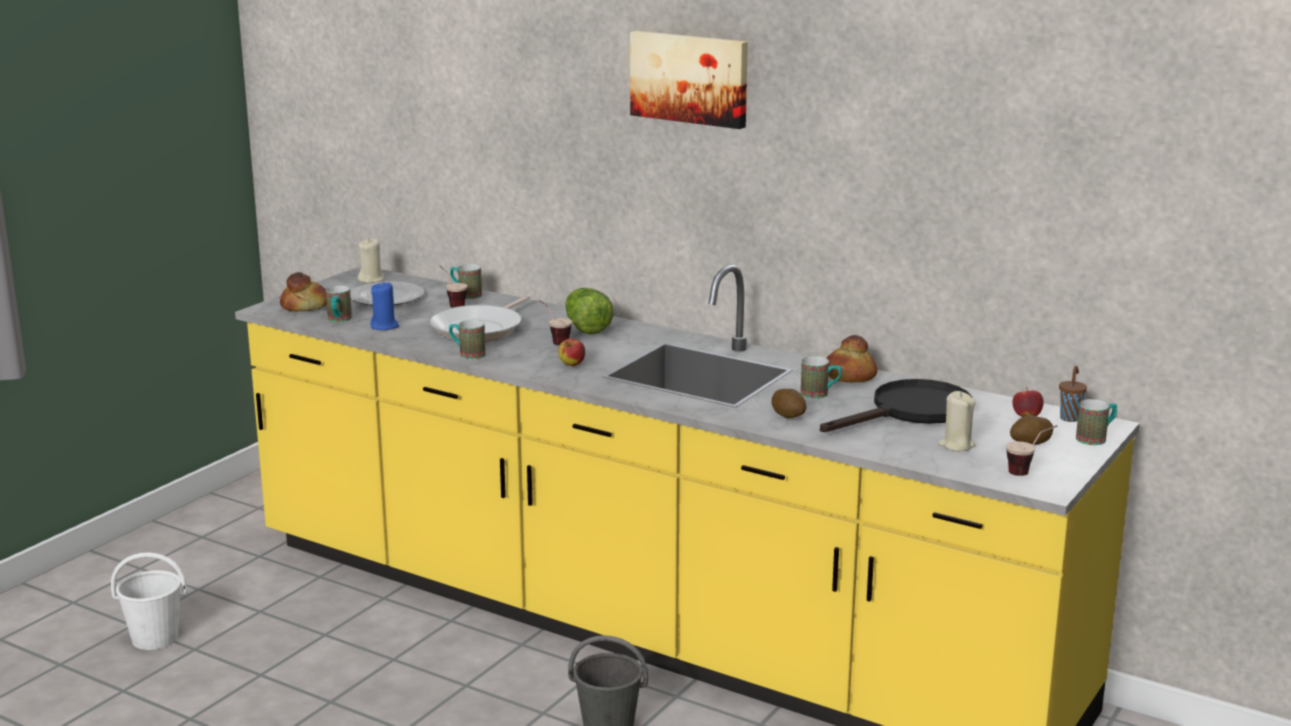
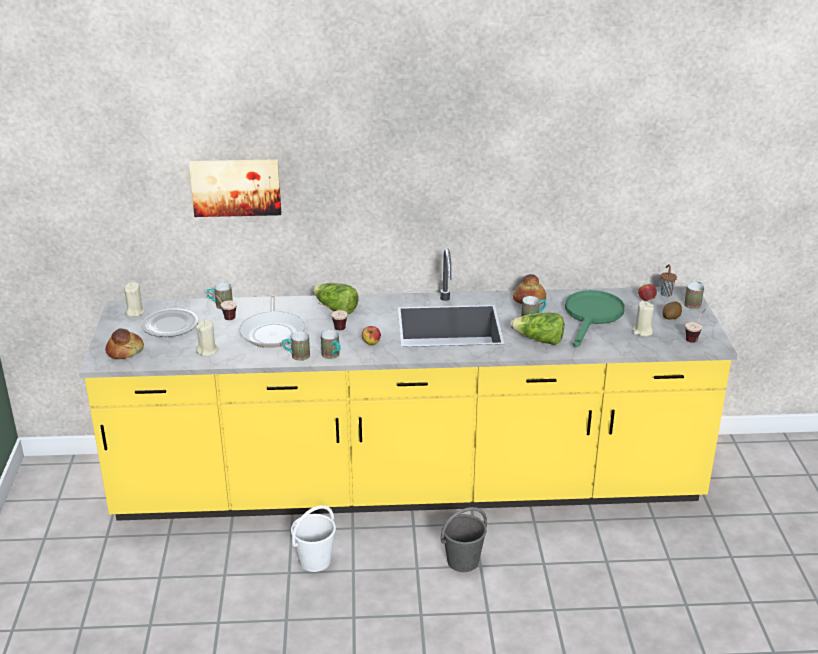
camera: 35 degrees left, 10 degrees up
(156, 638) = (112, 630): white bucket -> white bucket (315, 561)
(338, 320) = (167, 356): mug -> mug (332, 356)
(384, 326) = (207, 351): blue candle -> beige candle
(690, 78) = (392, 130): picture -> picture (236, 186)
(789, 415) = (539, 340): potato -> lettuce
(911, 412) = (592, 316): black frying pan -> green frying pan

